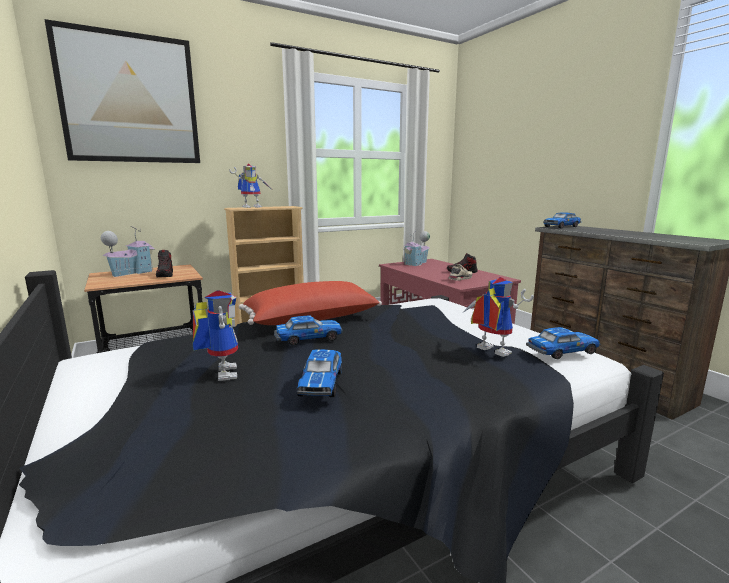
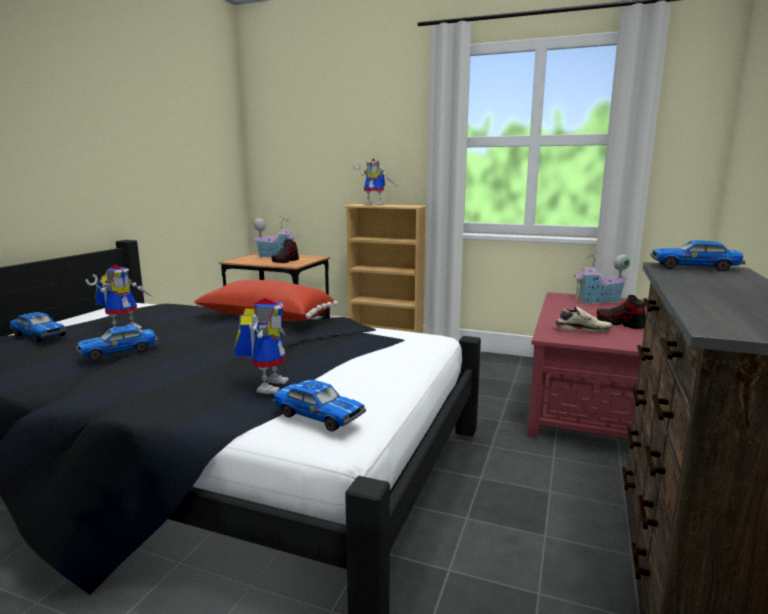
camera: 50 degrees right, 0 degrees up
(130, 99) = (300, 104): picture -> none
(308, 338) = (212, 327): toy car -> toy car (38, 335)

